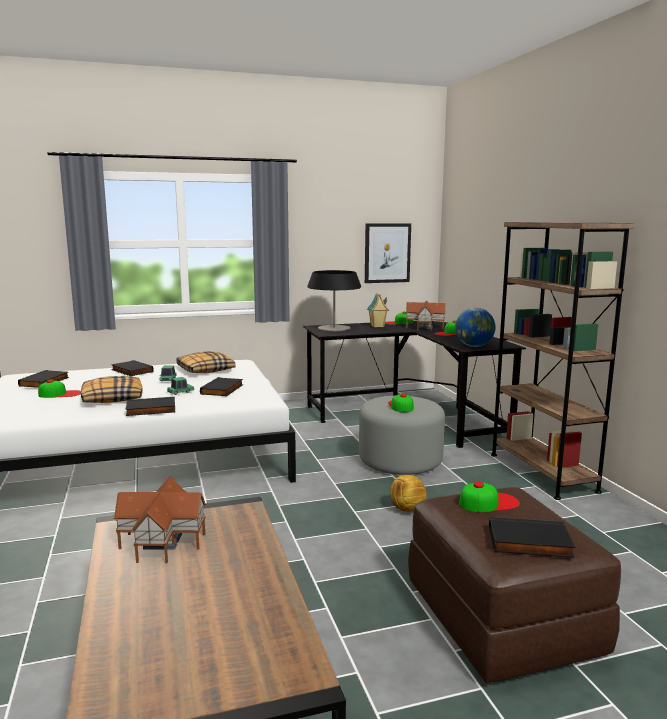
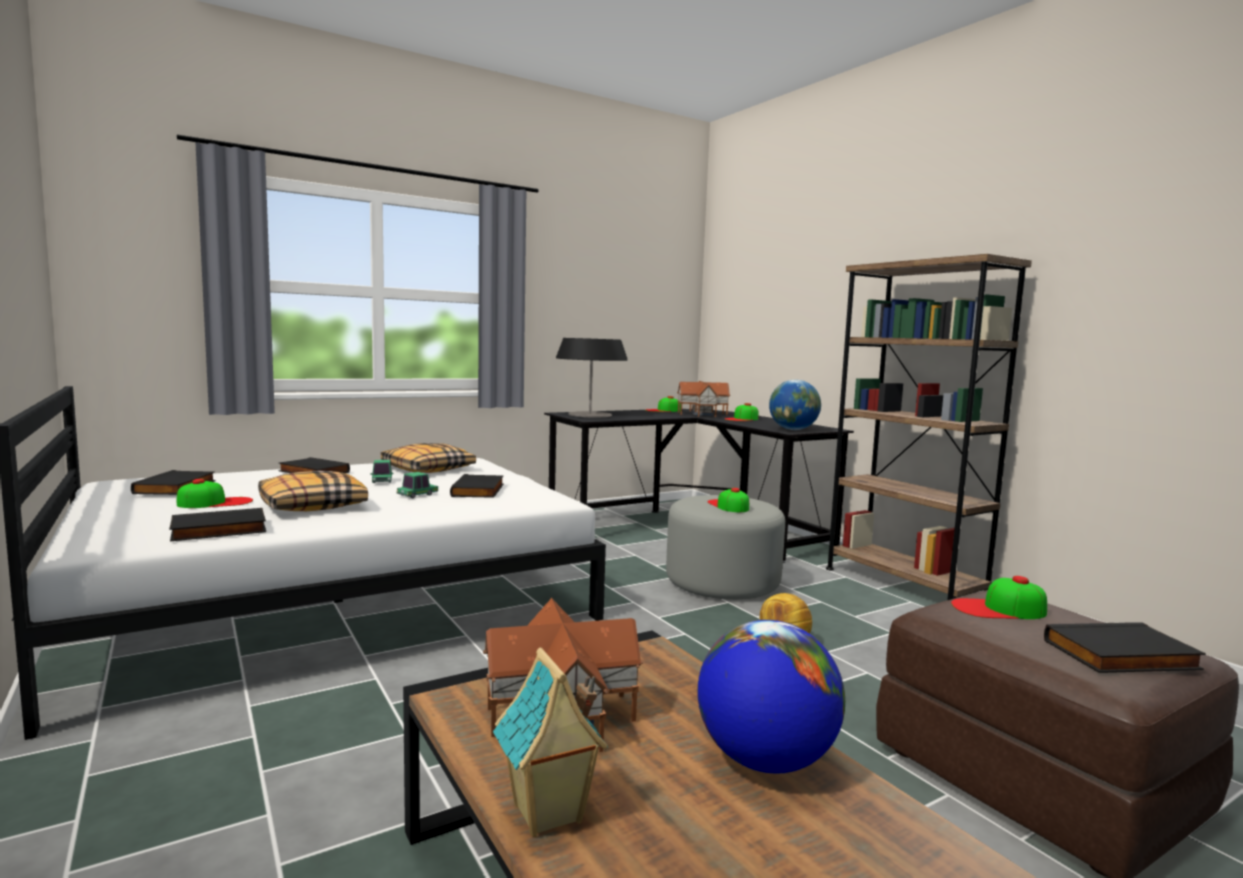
camera: 15 degrees left, 5 degrees down
(150, 410) = (391, 518): black book -> black book (218, 531)
(247, 578) = (765, 760): none -> globe
(377, 326) = (642, 413): toy house -> toy house (548, 815)
(387, 253) = (641, 322): picture -> none
(488, 502) = (998, 609): cap -> cap turned 150 degrees counterclockwise

